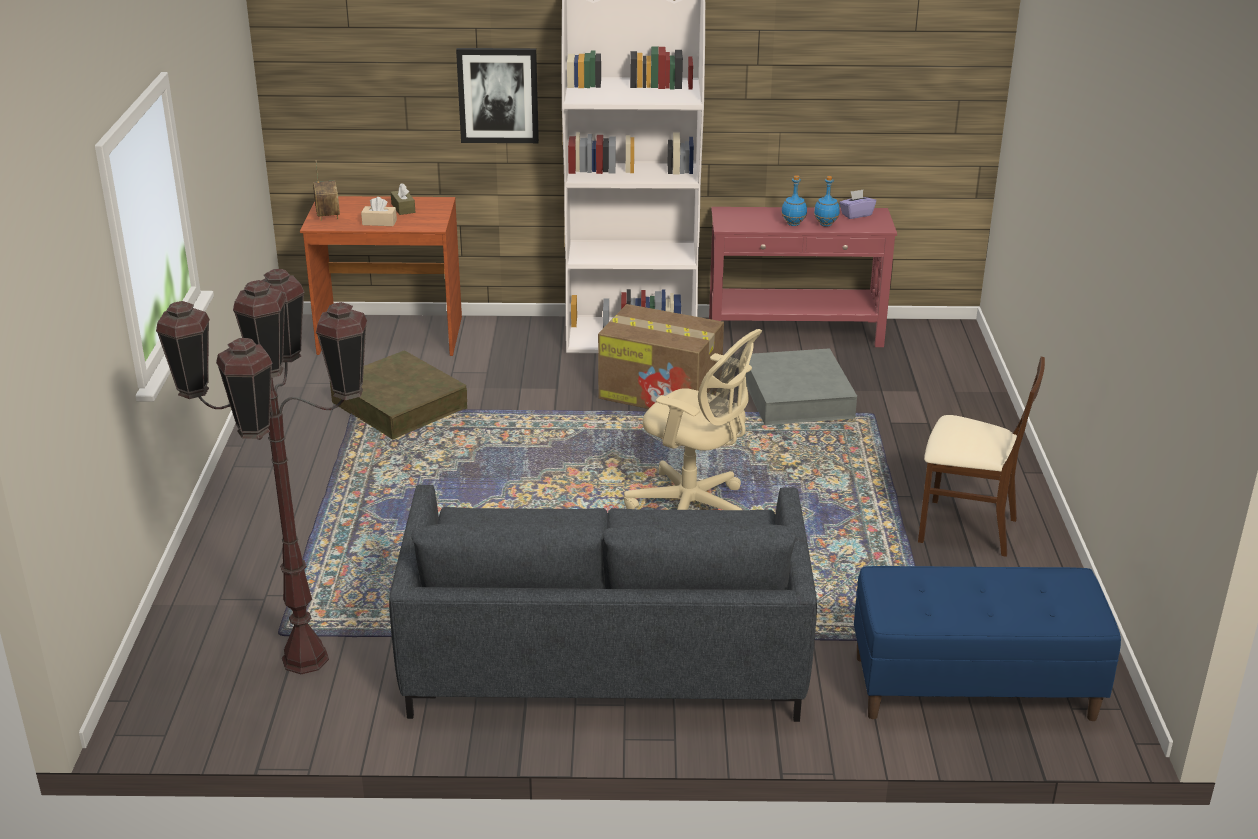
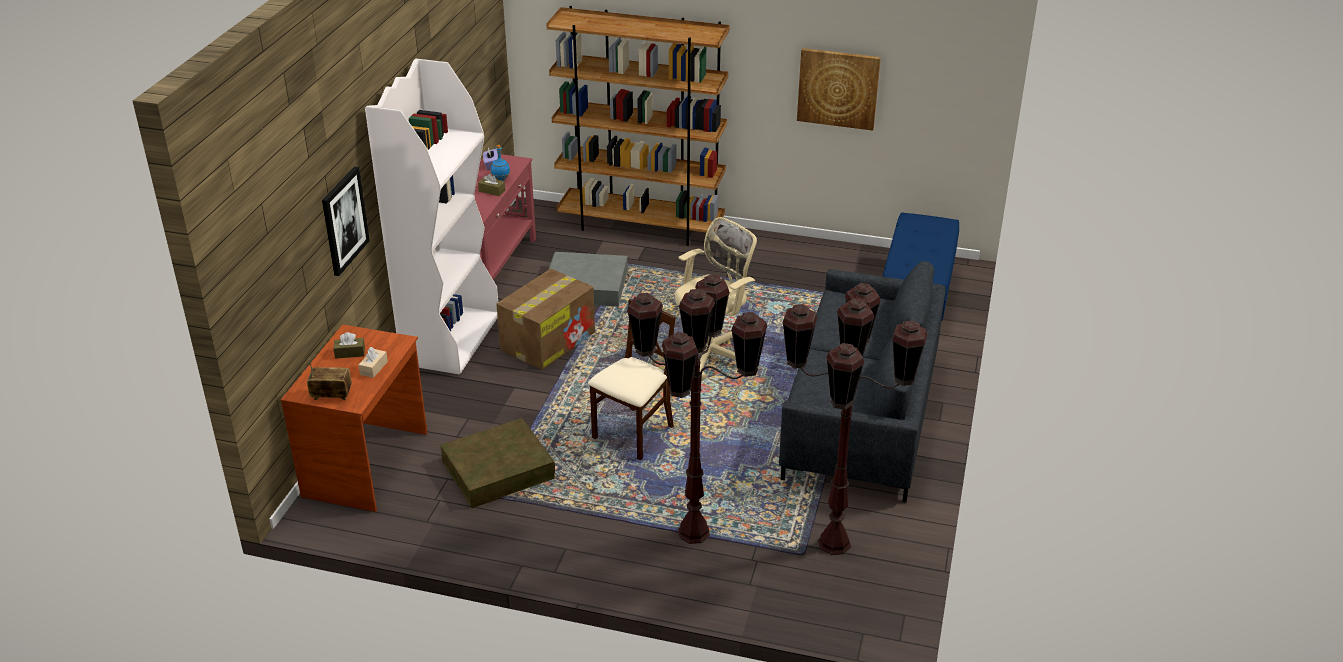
camera: 75 degrees left, 5 degrees up
(311, 545) = (693, 533): none -> brown floor lamp
(793, 224) = (492, 191): blue bottle -> brown tissue box
(966, 528) = (769, 263): beige chair -> beige chair (634, 434)
(978, 412) = (641, 227): none -> brown bookcase
(1135, 315) = (838, 88): none -> picture

